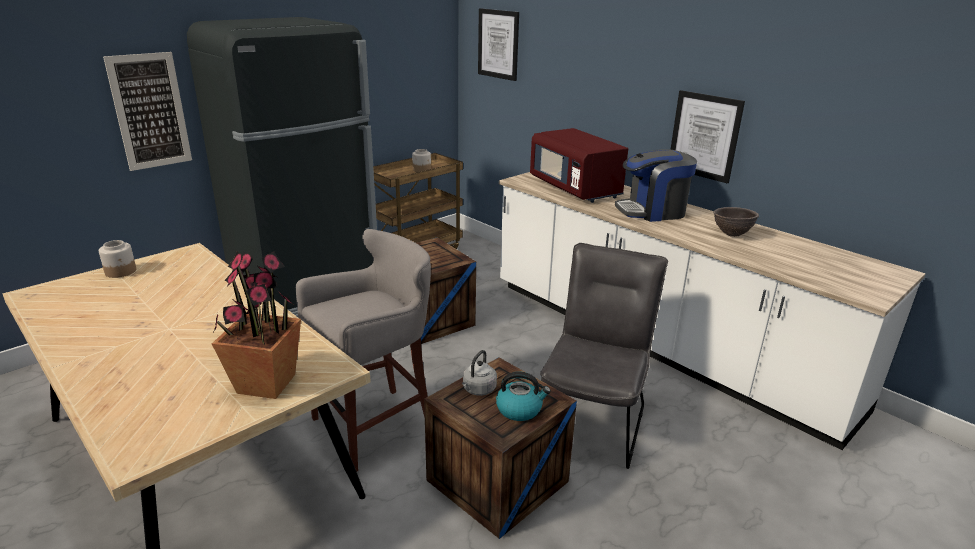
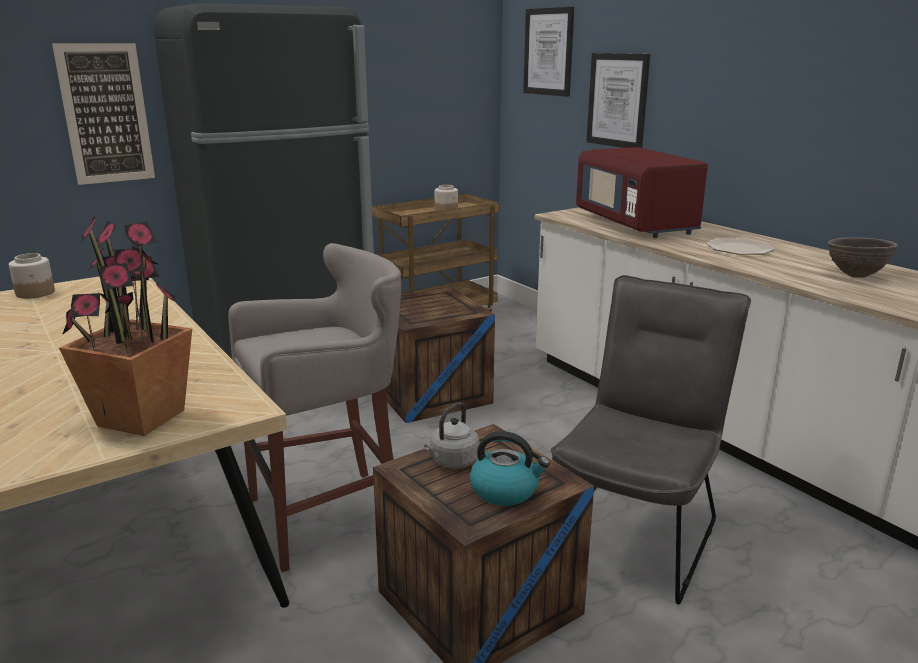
camera: 10 degrees right, 5 degrees down
(652, 211) = (740, 248): coffee machine -> plate
(704, 136) = (819, 145): picture -> picture (617, 100)

